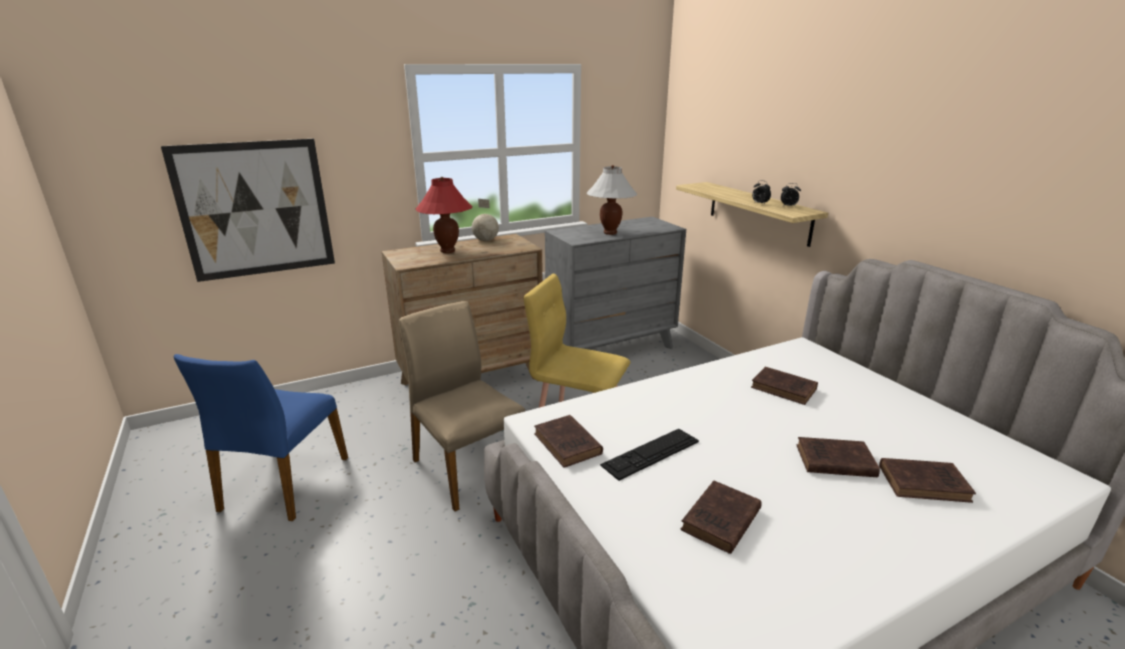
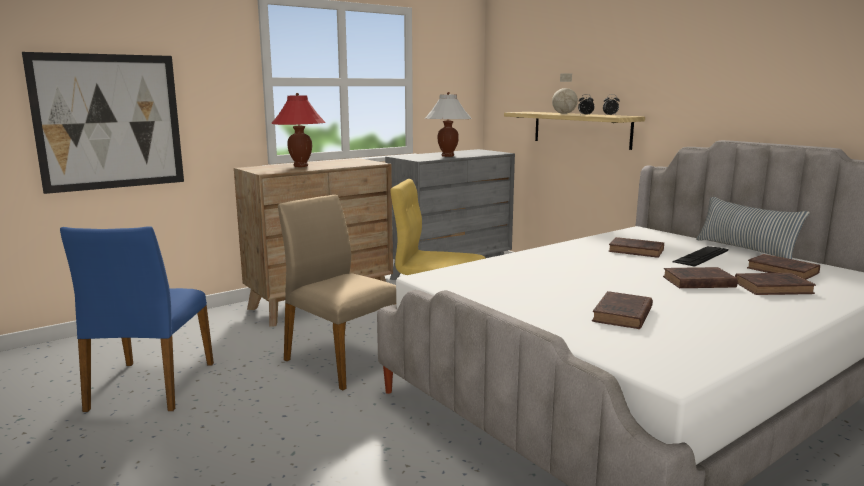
camera: 10 degrees left, 10 degrees down
(485, 240) = (333, 161): globe -> globe (563, 113)
(568, 445) = (466, 287): brown book -> brown book (784, 271)
(650, 453) = (542, 287): keyboard -> keyboard (701, 256)
(916, 397) = (745, 249): none -> pillow

